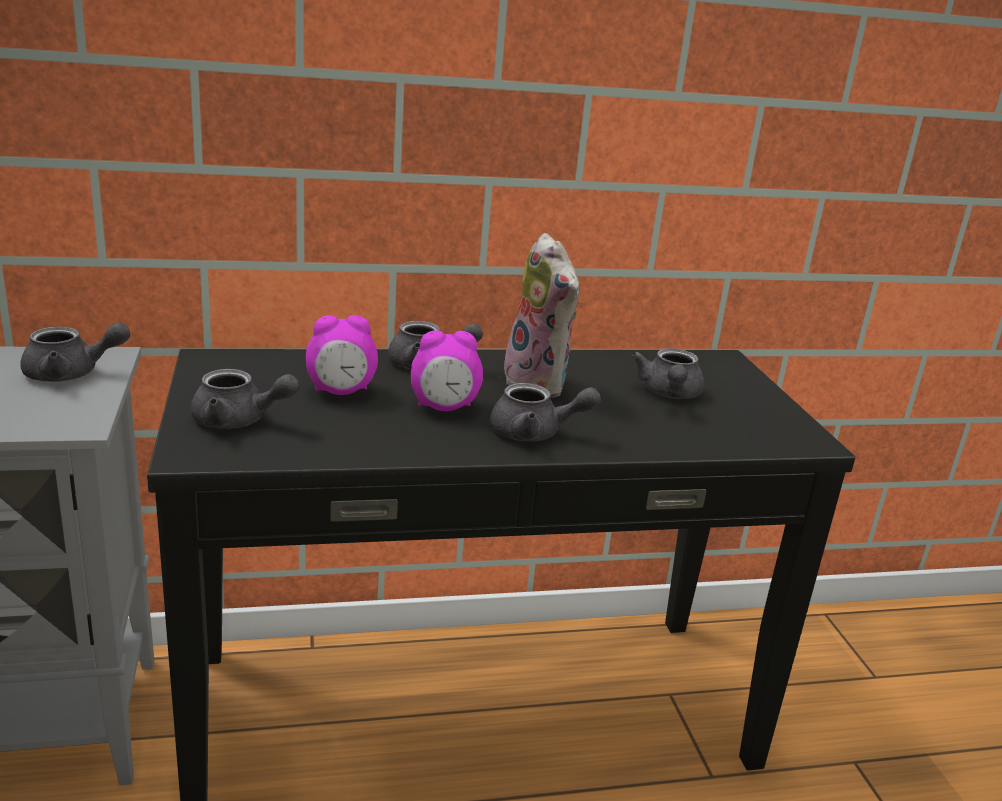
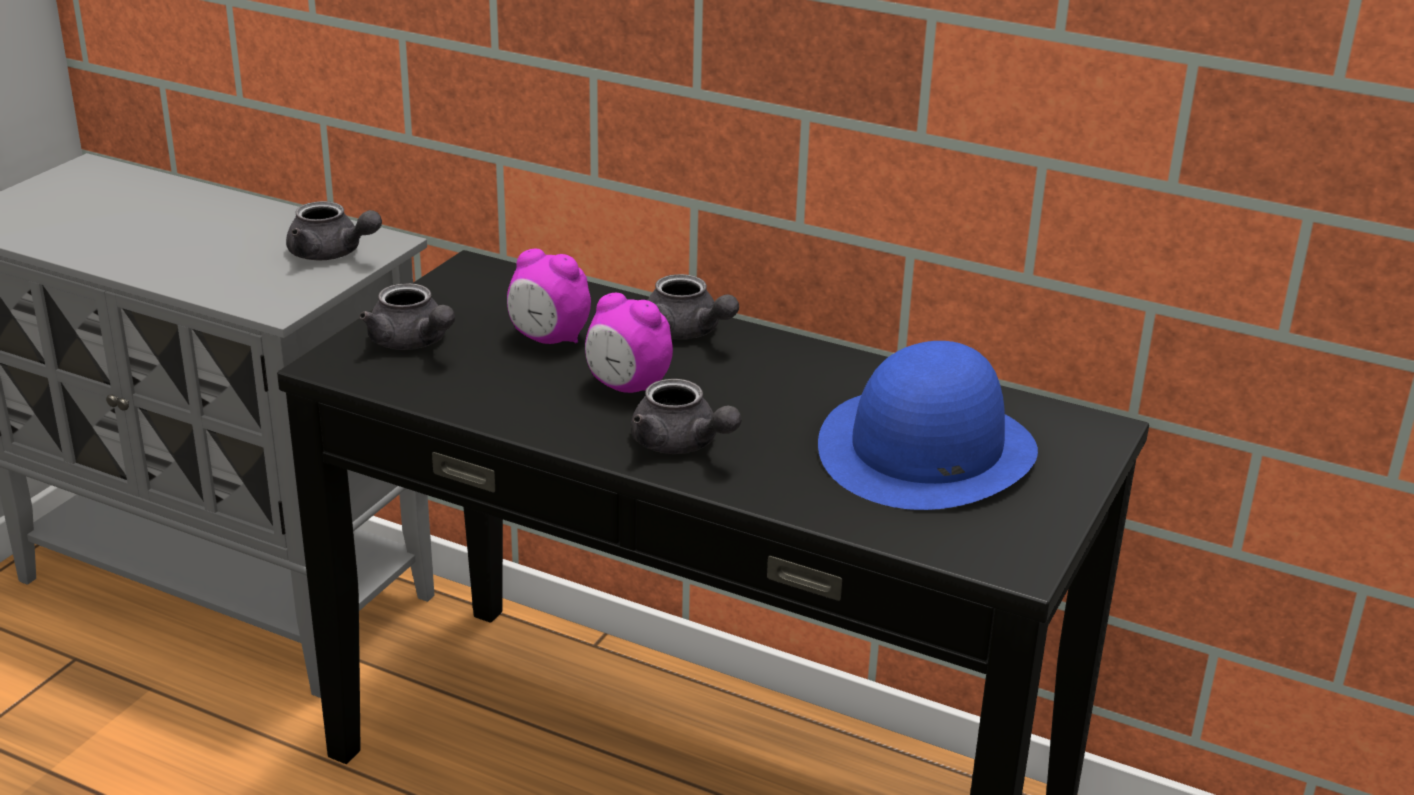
camera: 40 degrees right, 5 degrees up
(540, 384) = (781, 391): plush toy -> none
(669, 394) = (927, 450): grey teapot -> blue hat

